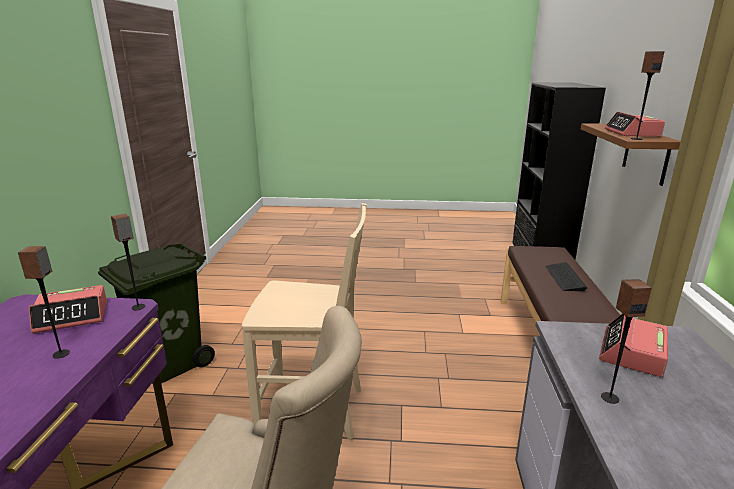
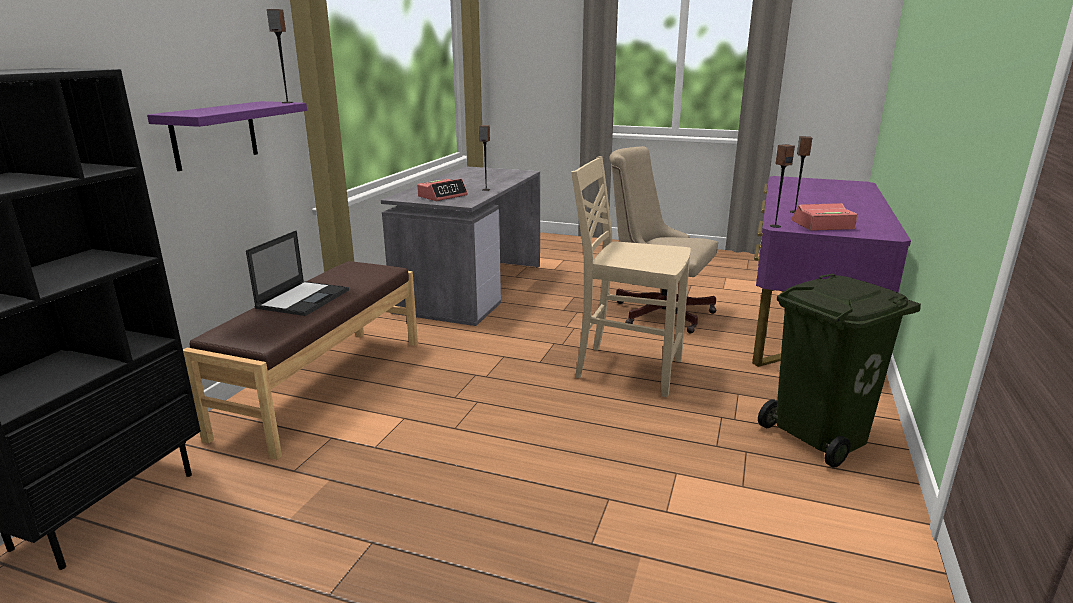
camera: 165 degrees left, 0 degrees up
(564, 278) = (303, 298): keyboard -> laptop
(632, 133) = (248, 105): alarm clock -> none
(646, 153) = (214, 135): brown shelf -> purple shelf

